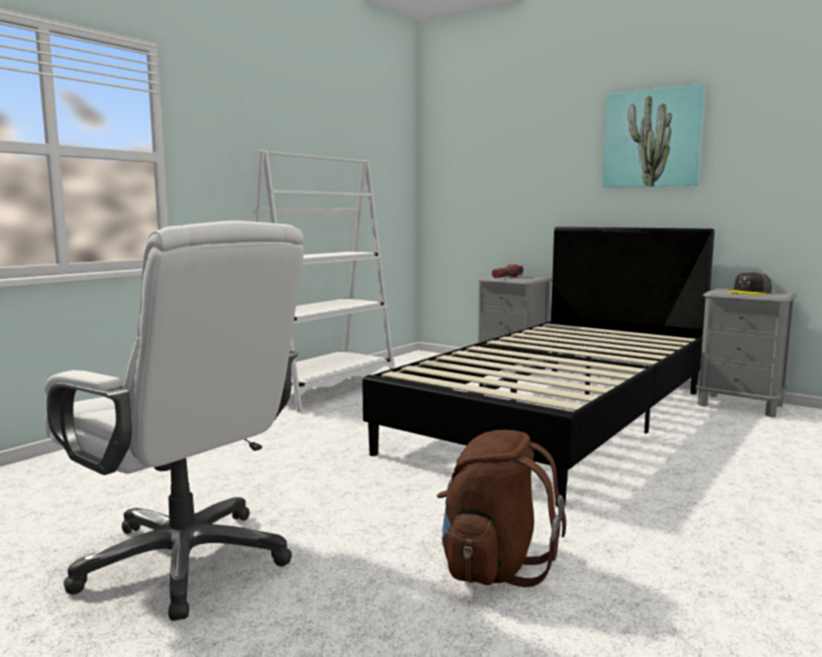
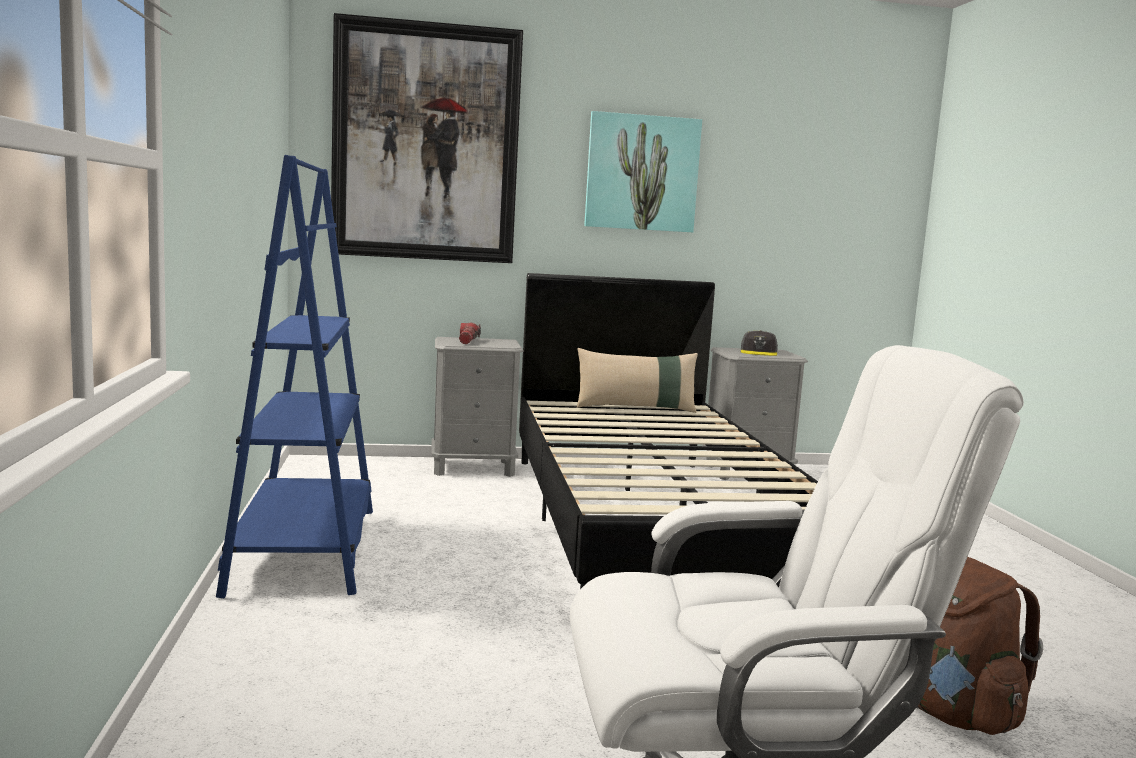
camera: 45 degrees left, 0 degrees up
(324, 390) = (305, 549): white bookcase -> blue bookcase
(493, 138) = (426, 143): none -> picture
(620, 334) = (635, 408): none -> beige pillow

